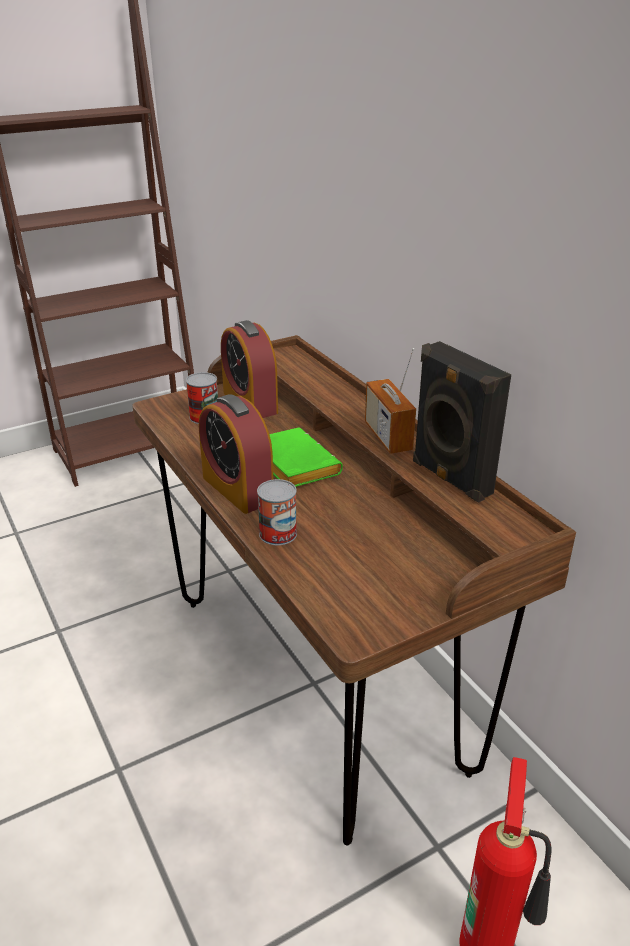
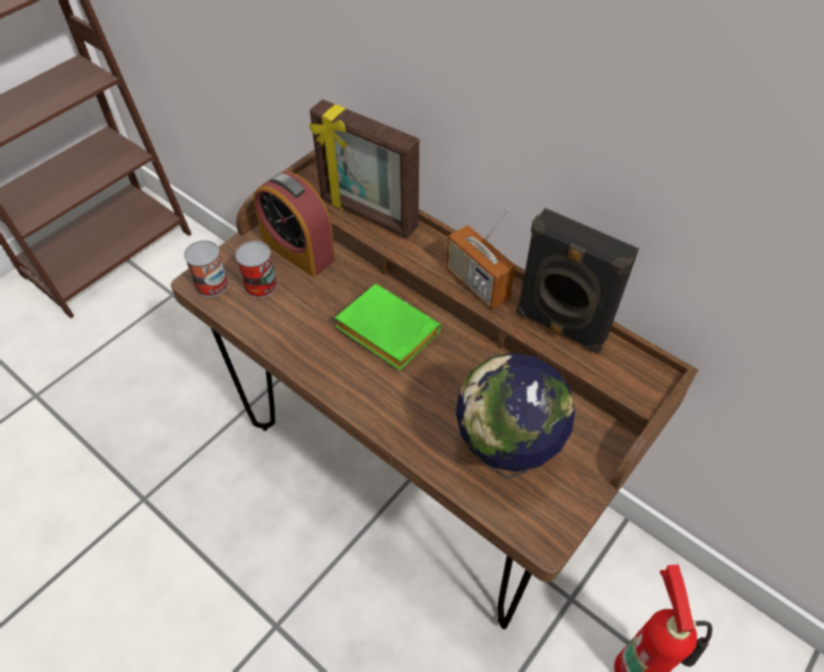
camera: 20 degrees left, 20 degrees up
(237, 489) = (348, 382): alarm clock -> none
(278, 533) = (416, 432): can -> can (212, 284)
(317, 380) = (367, 214): none -> picture frame
(352, 568) = (505, 455): none -> globe

